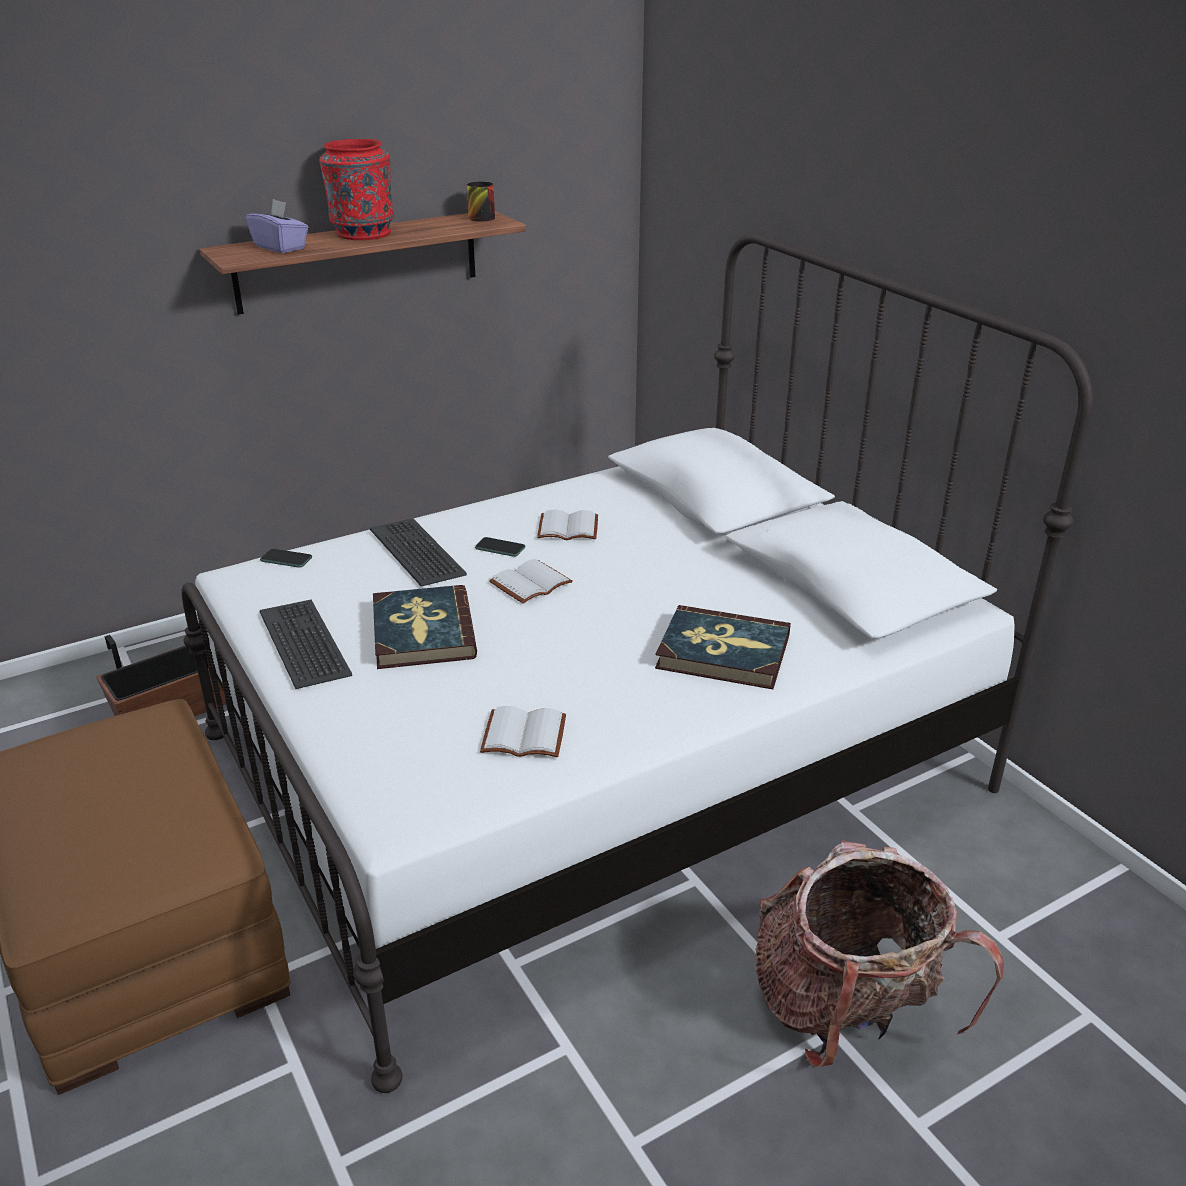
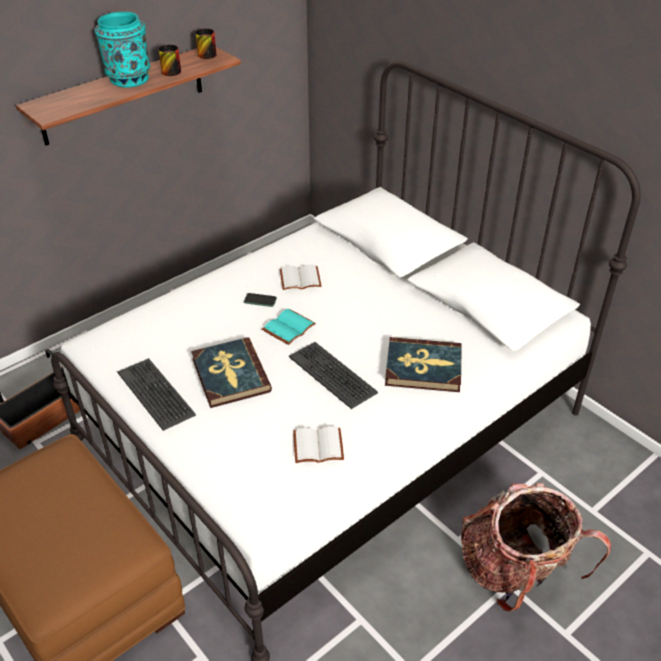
camera: 10 degrees left, 10 degrees up
(280, 247) = (75, 100): purple tissue box -> none
(286, 559) = (119, 326): phone -> none
(362, 234) = (128, 79): red vase -> turquoise vase
(418, 552) = (206, 310): keyboard -> keyboard (333, 374)
(421, 229) = (168, 70): none -> mug
(530, 582) = (288, 327): white book -> turquoise book

